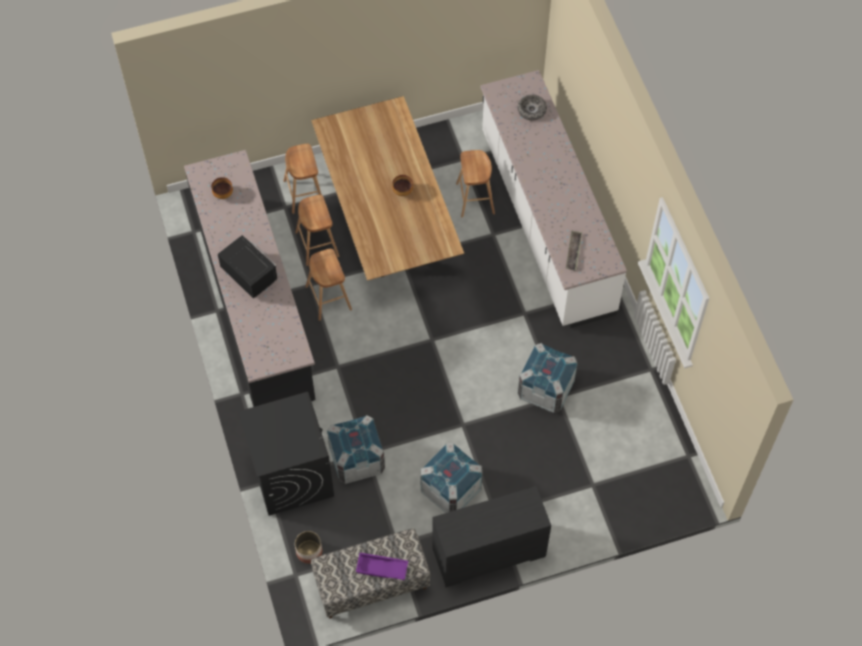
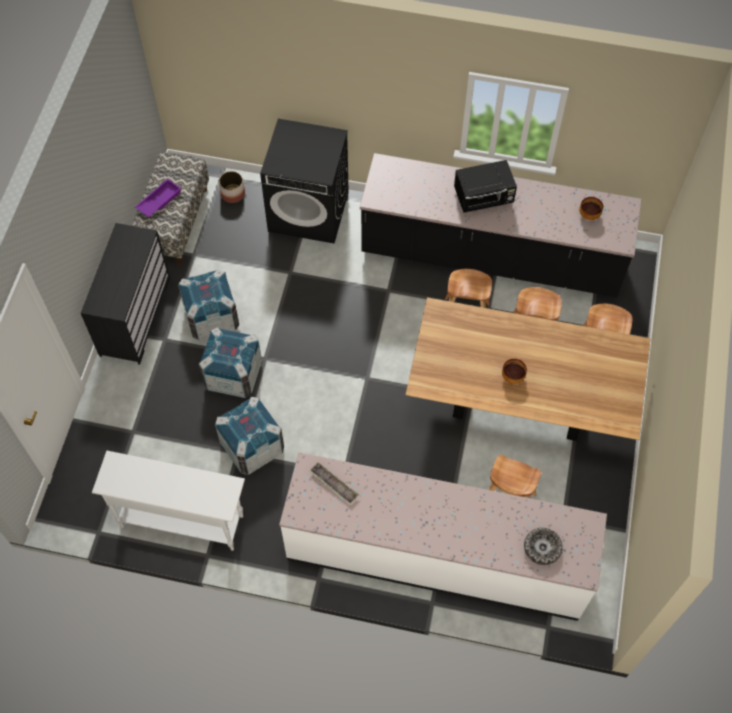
camera: 120 degrees right, 0 degrees up
(357, 459) = (288, 263): crate -> crate (234, 375)
(638, 403) = (181, 520): none -> white console table

